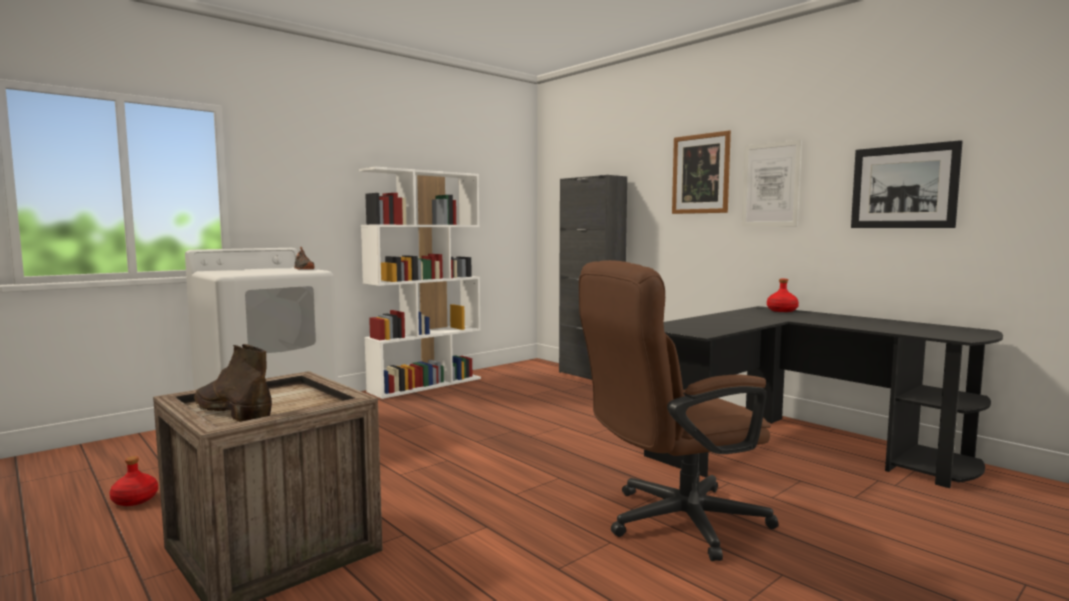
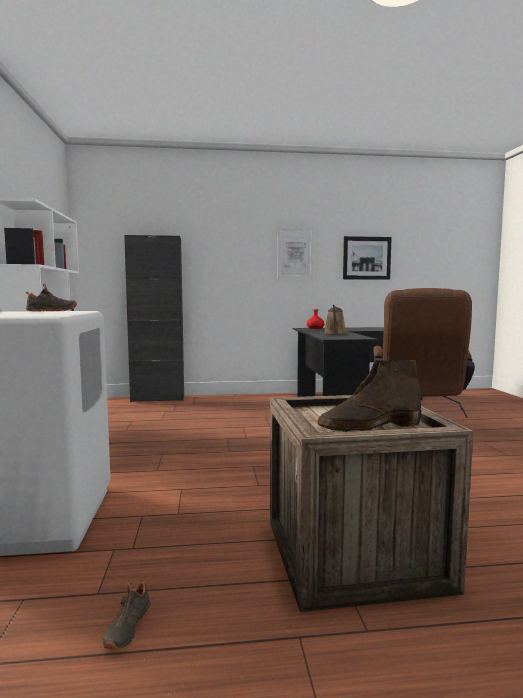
camera: 55 degrees left, 0 degrees up
(135, 500) = (126, 627): red bottle -> black shoe
(700, 174) = (245, 242): picture -> none
(726, 322) = (335, 333): none -> brown watering can

